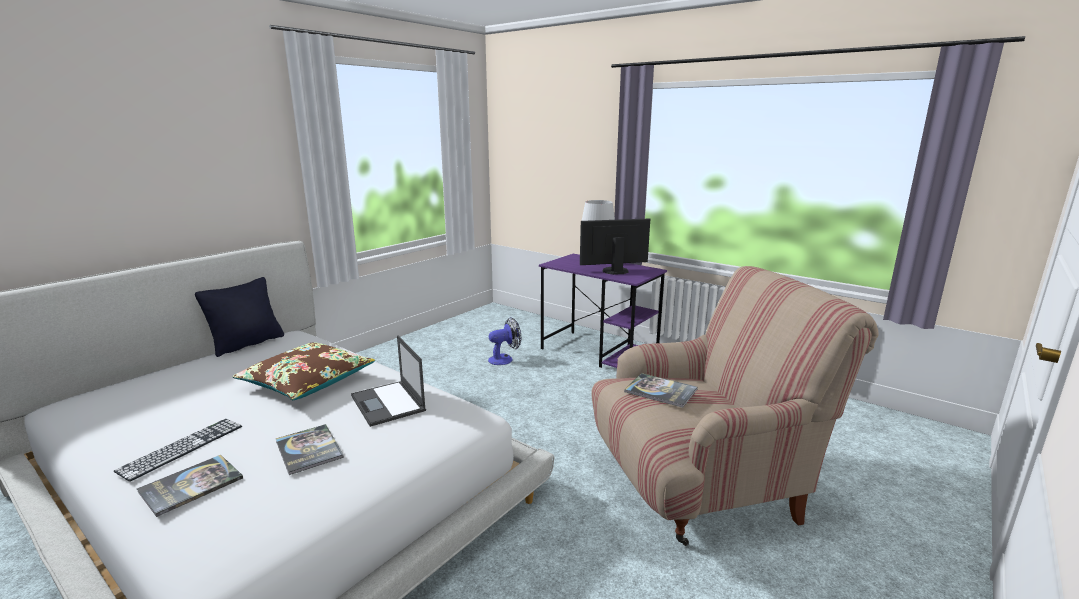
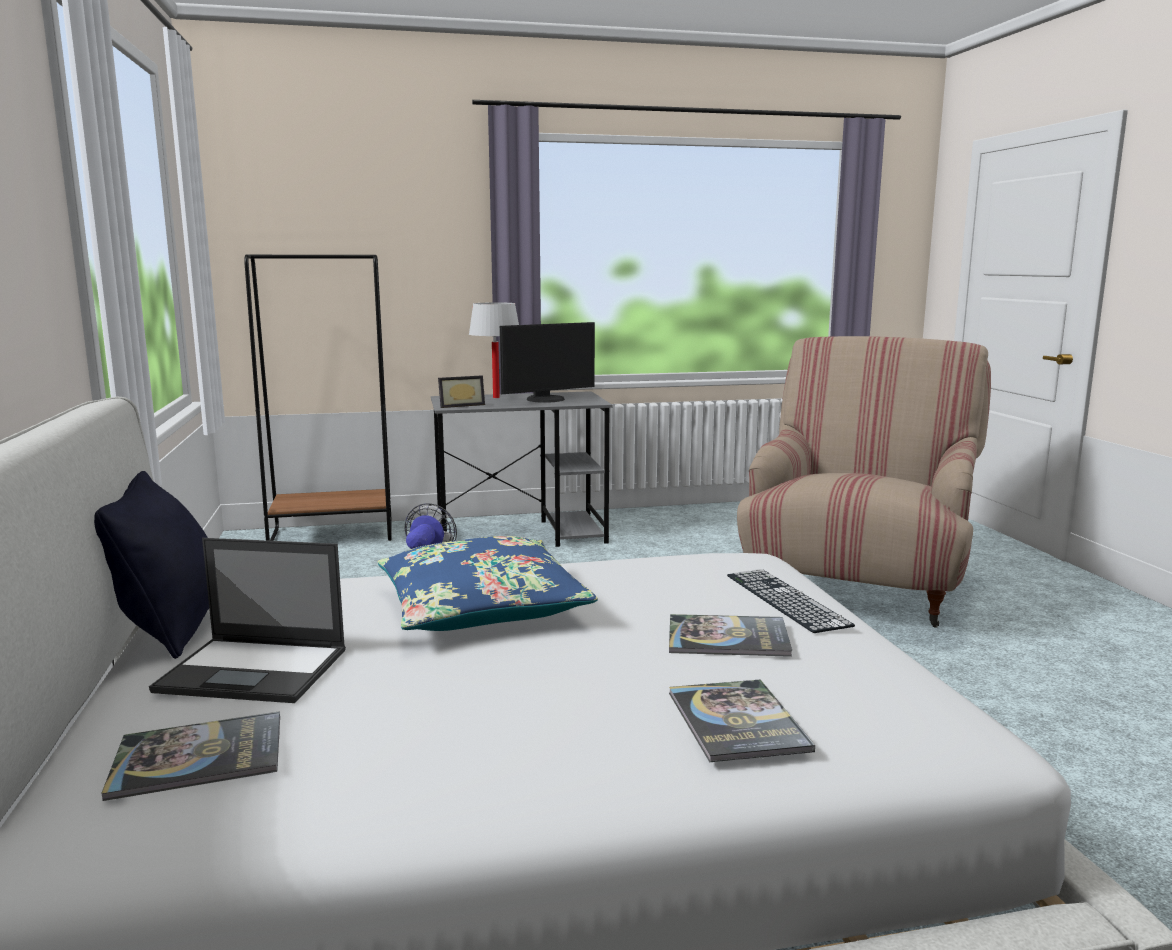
camera: 50 degrees left, 5 degrees down
(182, 447) = (584, 718): keyboard -> keyboard (785, 599)
(307, 382) = (481, 607): brown pillow -> blue pillow
(388, 403) = (655, 579): laptop -> laptop (255, 670)
(522, 320) = (332, 536): none -> clothes rack
(560, 264) = (460, 405): none -> picture frame
(599, 352) = (522, 535): purple desk -> grey desk
(614, 270) = (546, 400): monitor -> monitor turned 150 degrees counterclockwise
(660, 391) = (848, 476): book -> book (198, 757)

